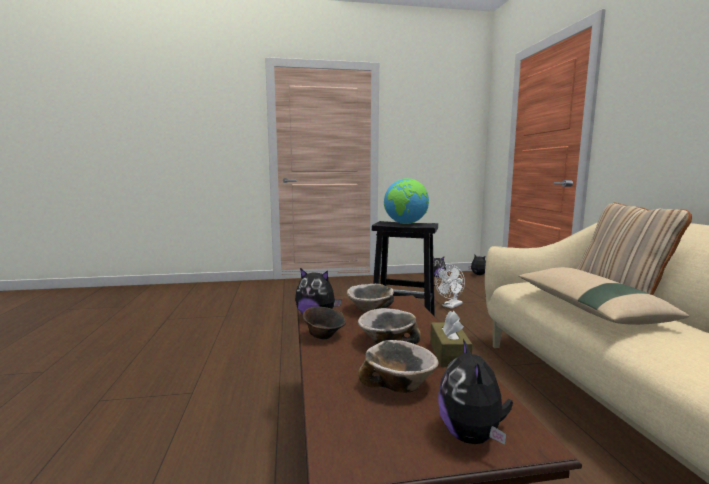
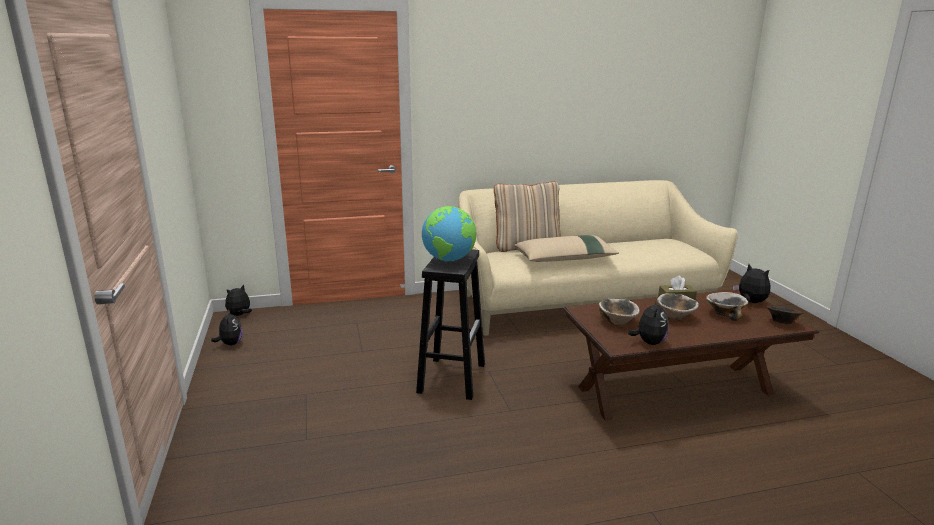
camera: 95 degrees left, 10 degrees up
(324, 336) = (682, 337): brown bowl -> brown bowl (781, 322)
(450, 306) = (372, 345): white fan -> none
(472, 436) = (750, 302): plush toy -> plush toy turned 120 degrees counterclockwise

